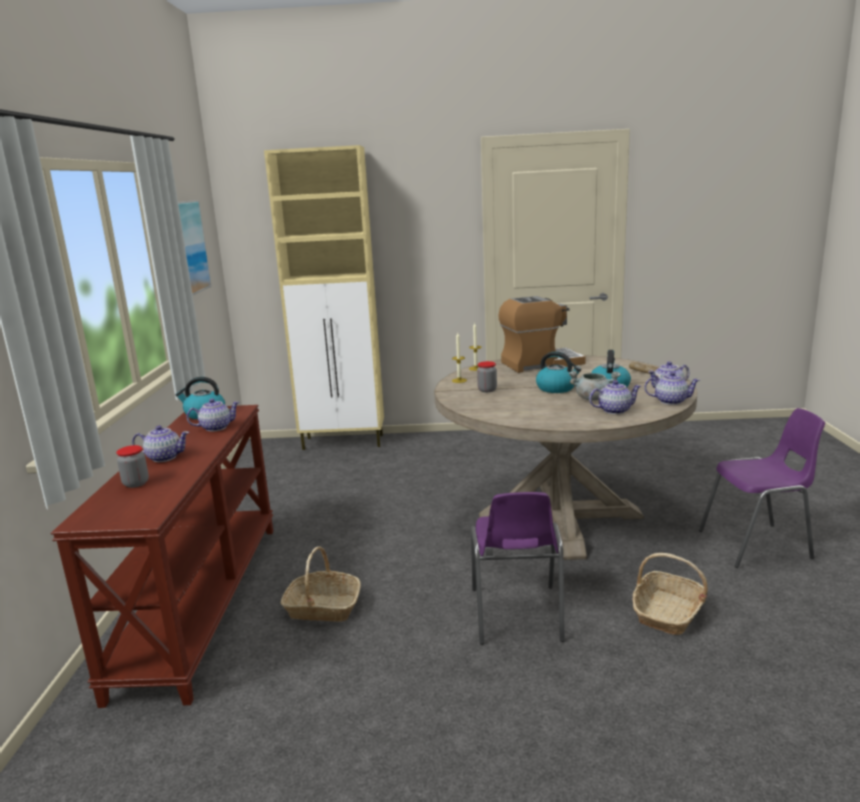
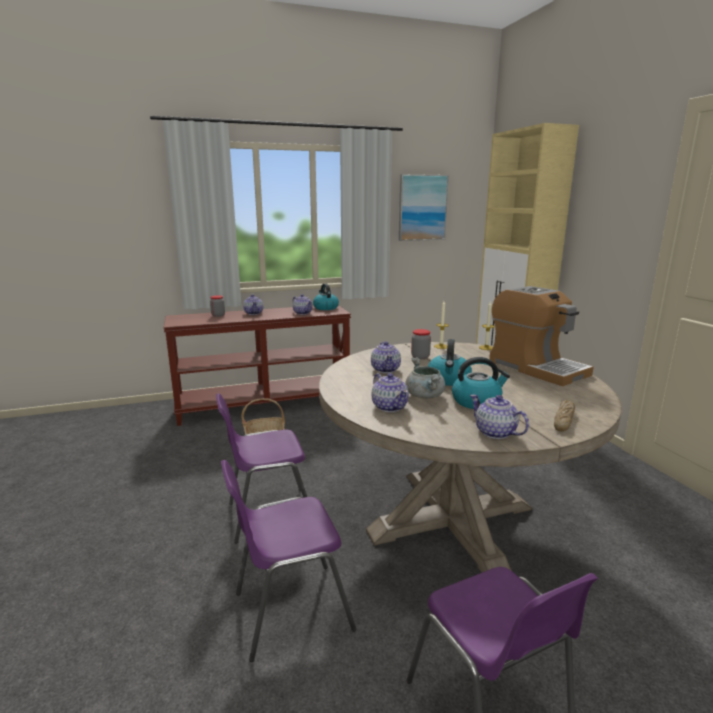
camera: 70 degrees right, 0 degrees up
(667, 613) = (289, 610): basket -> purple chair
(670, 401) = (445, 434): teapot -> teapot (385, 369)

